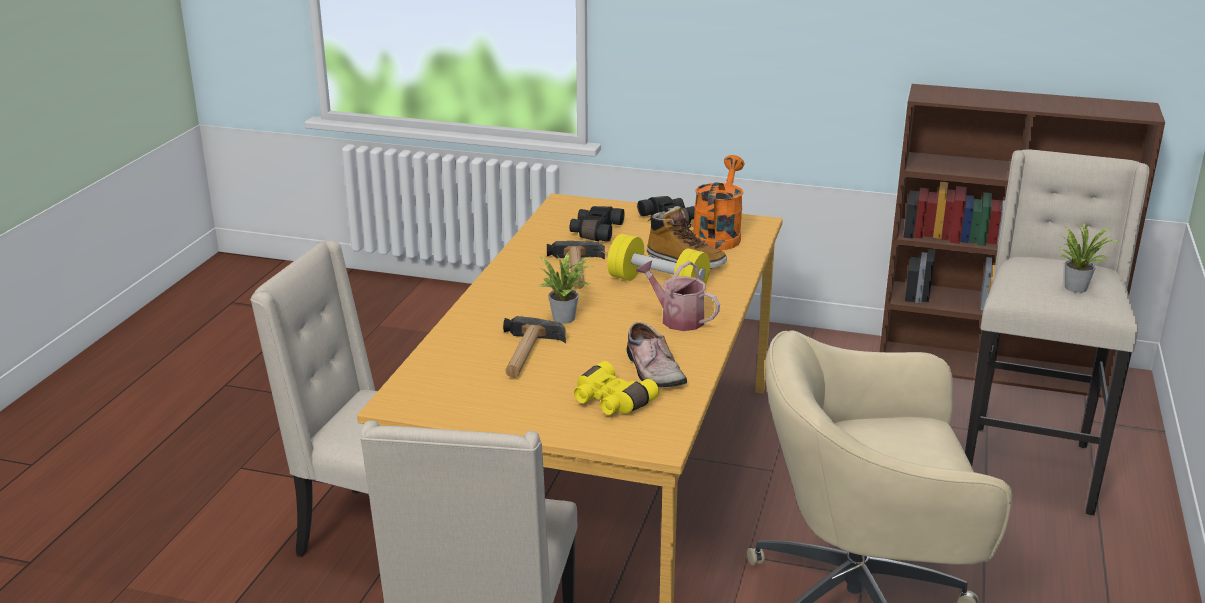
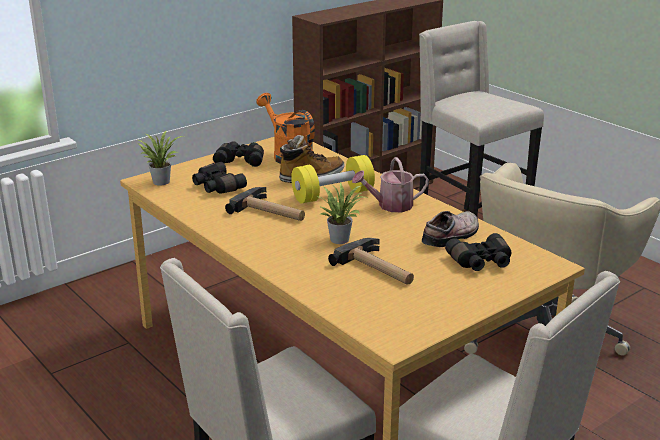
camera: 55 degrees left, 0 degrees up
(610, 402) = (481, 262): yellow binoculars -> black binoculars
(652, 370) = (452, 236): shoe -> shoe turned 60 degrees counterclockwise
(1076, 286) = (494, 102): potted plant -> potted plant (160, 181)

